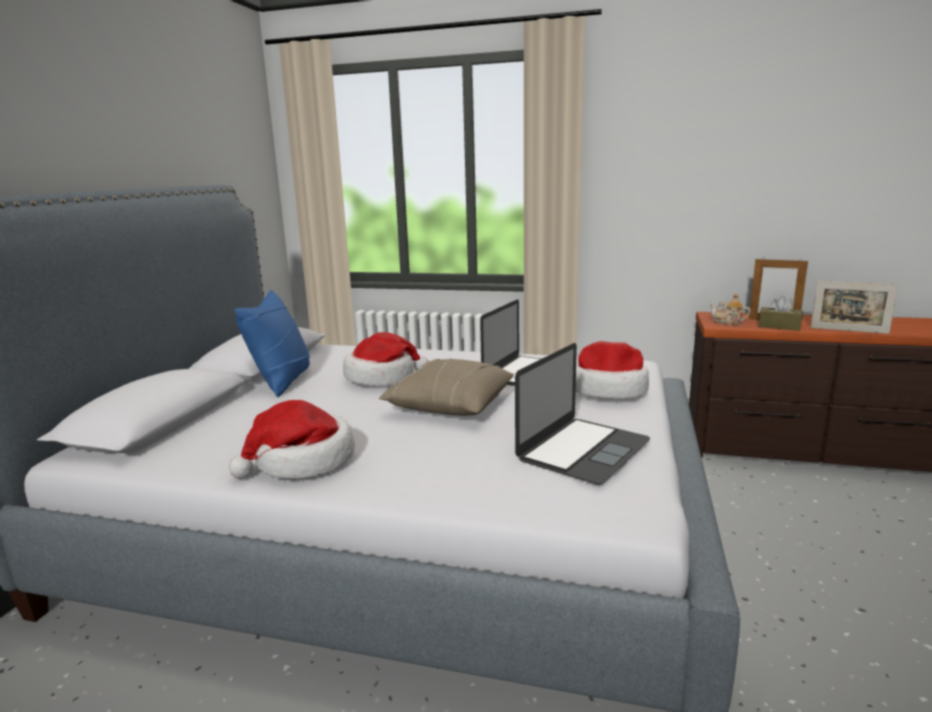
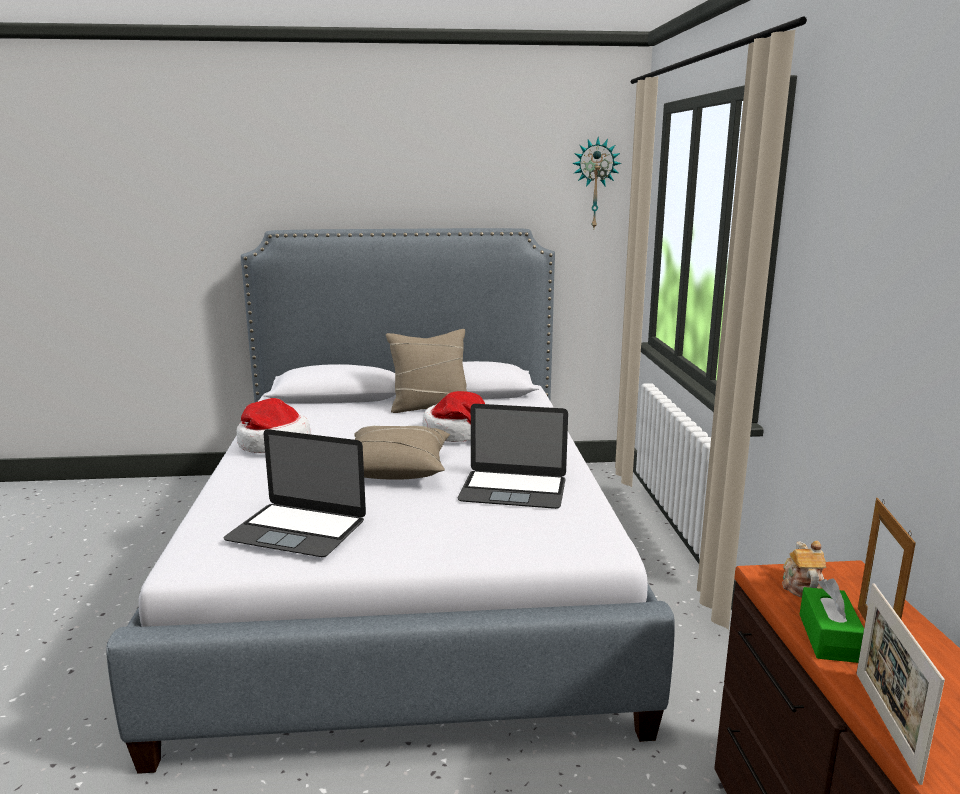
camera: 70 degrees right, 0 degrees up
(249, 140) = (595, 184): none -> wall clock
(282, 380) = (430, 406): blue pillow -> beige pillow
(608, 389) = (478, 534): hat -> none
(779, 326) = (828, 637): brown tissue box -> green tissue box

